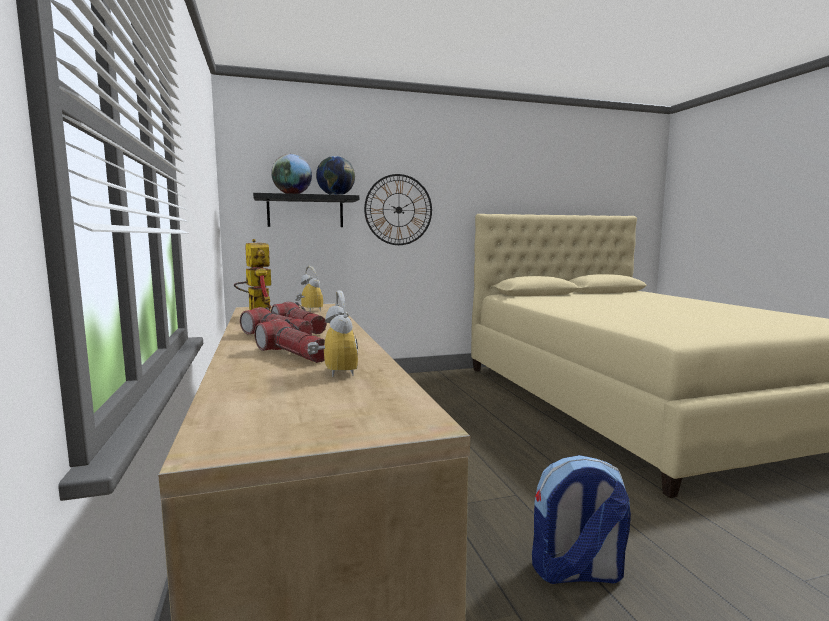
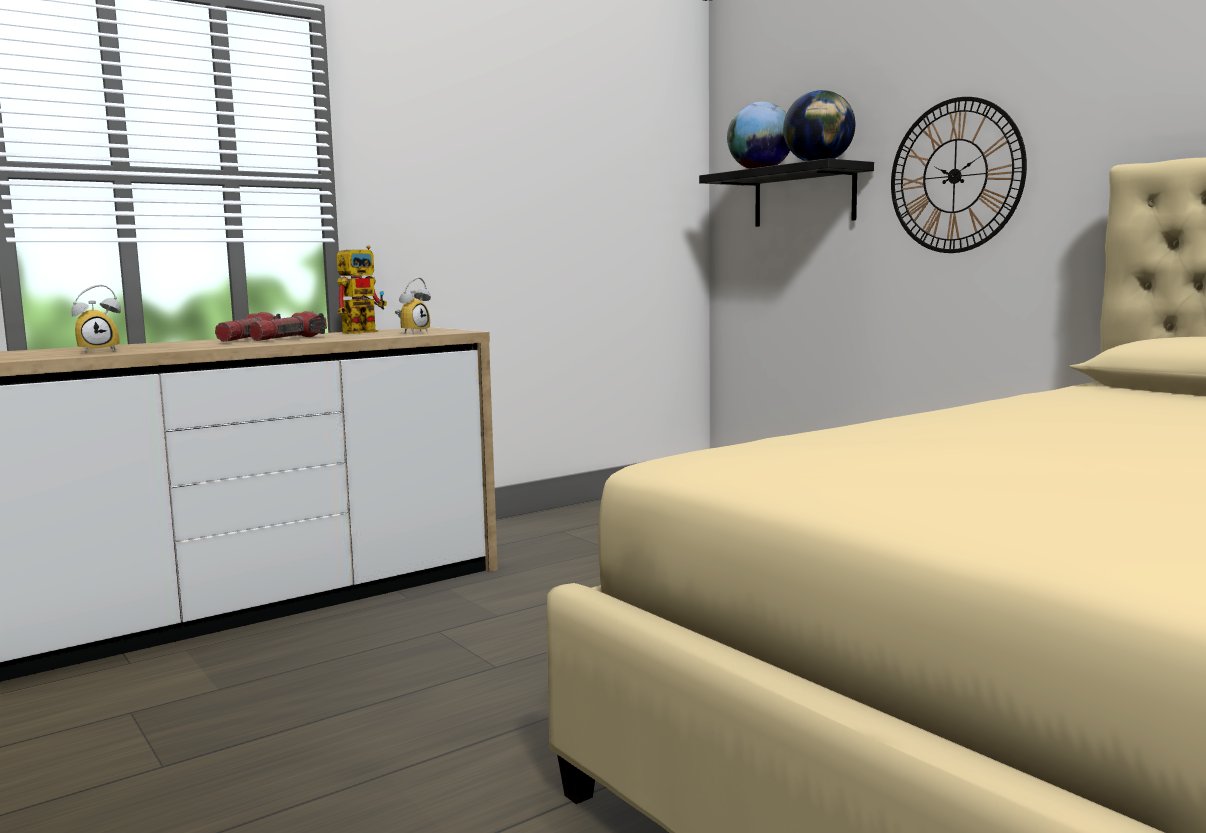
camera: 70 degrees right, 0 degrees up
(293, 355) = (167, 345): flashlight -> none
(576, 573) = (297, 716): backpack -> none

